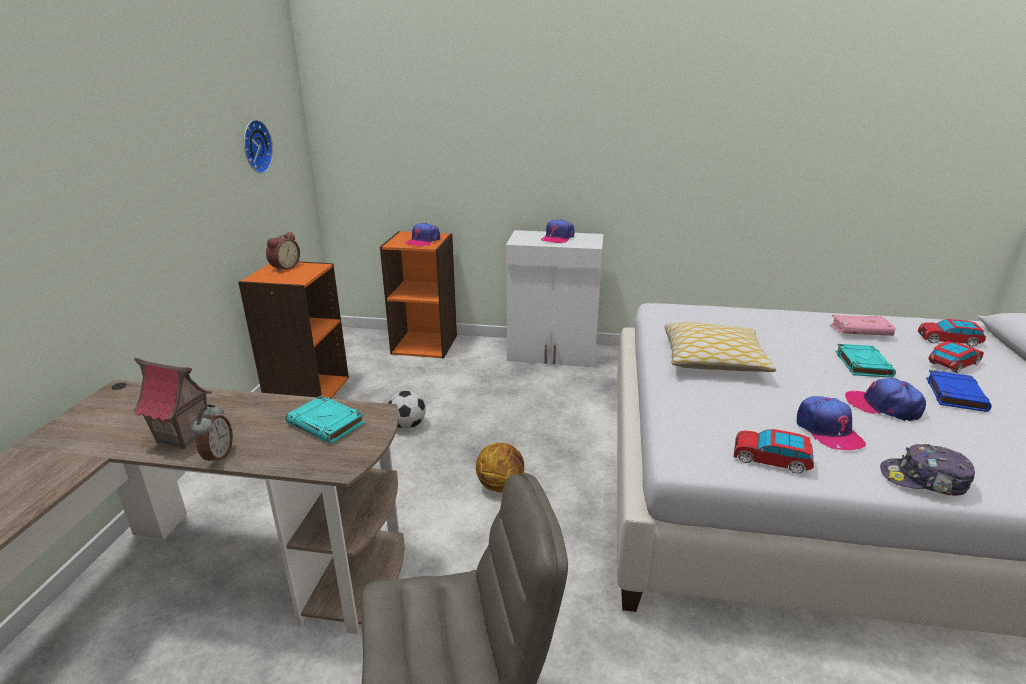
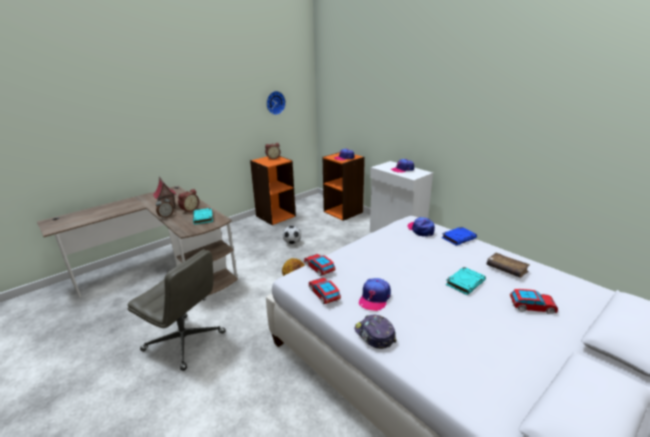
camera: 40 degrees right, 0 degrees up
(256, 420) = (189, 210): none -> alarm clock
(713, 360) = (386, 250): pillow -> none
(860, 332) = (506, 269): pink book -> brown book
(883, 406) = (429, 303): cap -> cap (421, 230)
(948, 340) = (565, 296): toy car -> toy car (319, 269)
(955, 394) = (489, 318): blue book -> blue book (459, 238)

